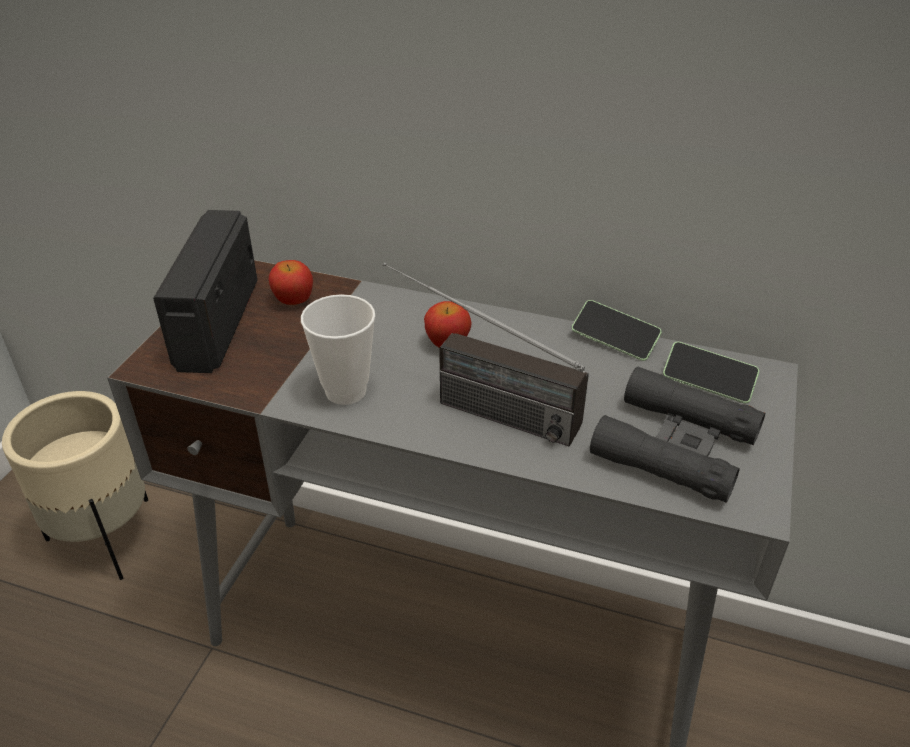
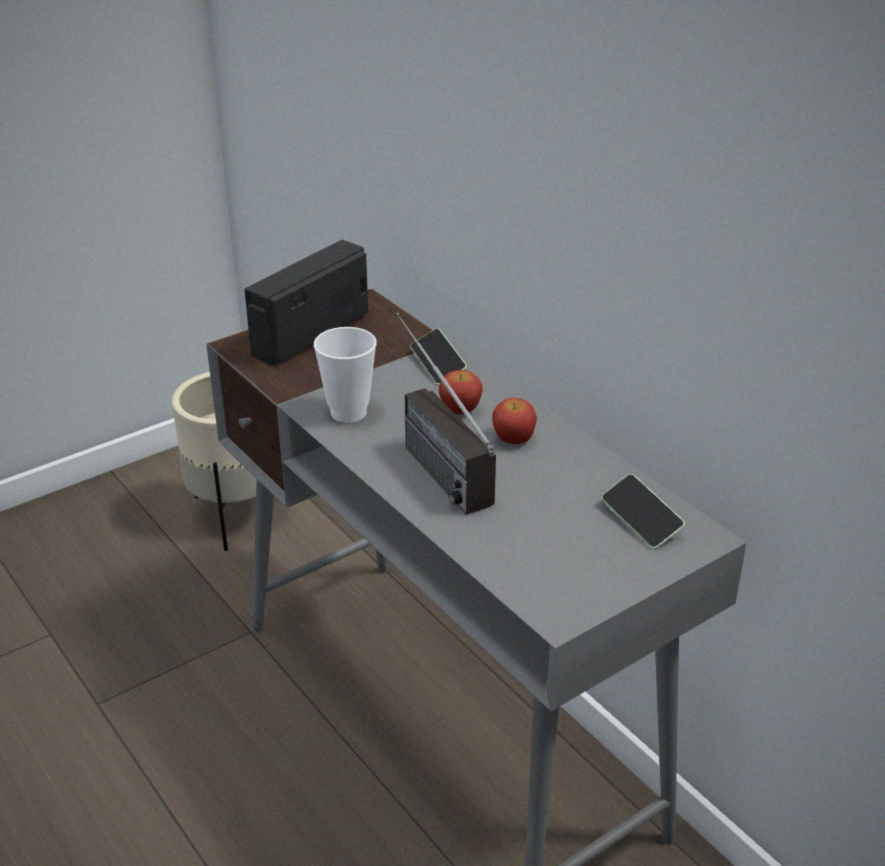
camera: 35 degrees right, 5 degrees down
(293, 300) = (381, 336): apple -> apple (513, 439)
(614, 339) = (601, 459): phone -> phone (438, 366)
(675, 446) = (549, 550): black binoculars -> none

